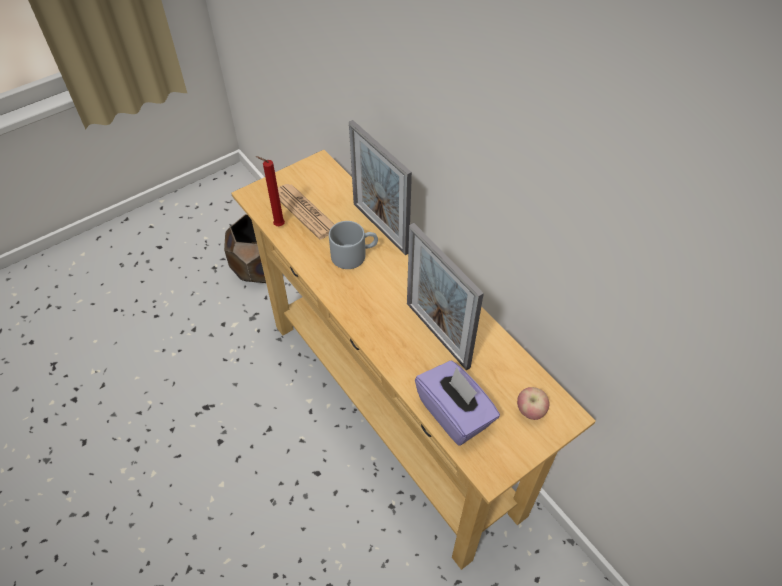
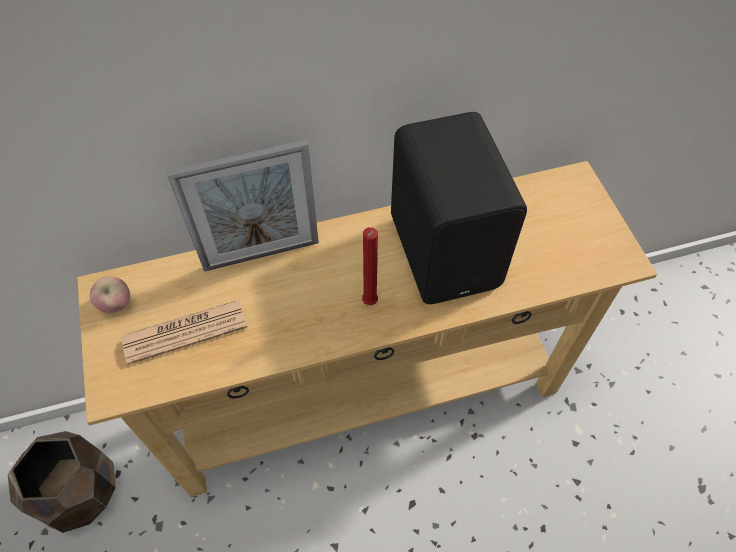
camera: 70 degrees left, 5 degrees up
(277, 225) = (192, 373): red candle -> red candle (369, 304)
(354, 254) = (291, 295): grey mug -> none
(437, 334) = (446, 249): picture frame -> black speaker
(455, 413) = (552, 267): purple tissue box -> none
(530, 411) = (565, 204): apple -> apple (116, 304)

